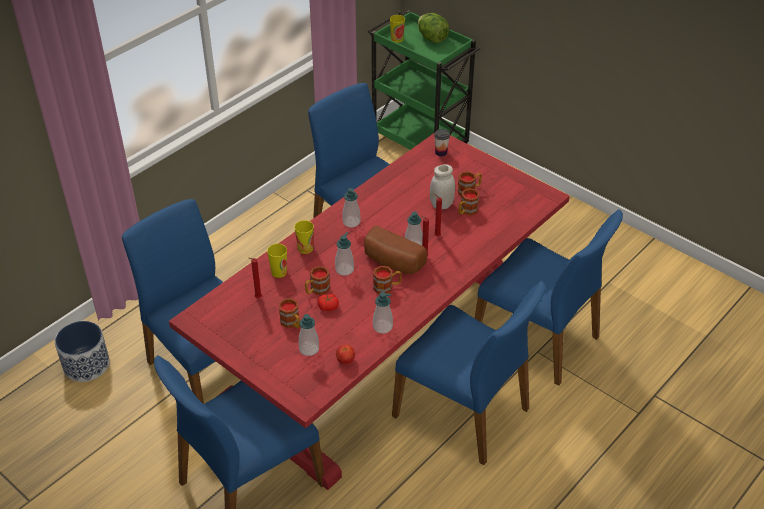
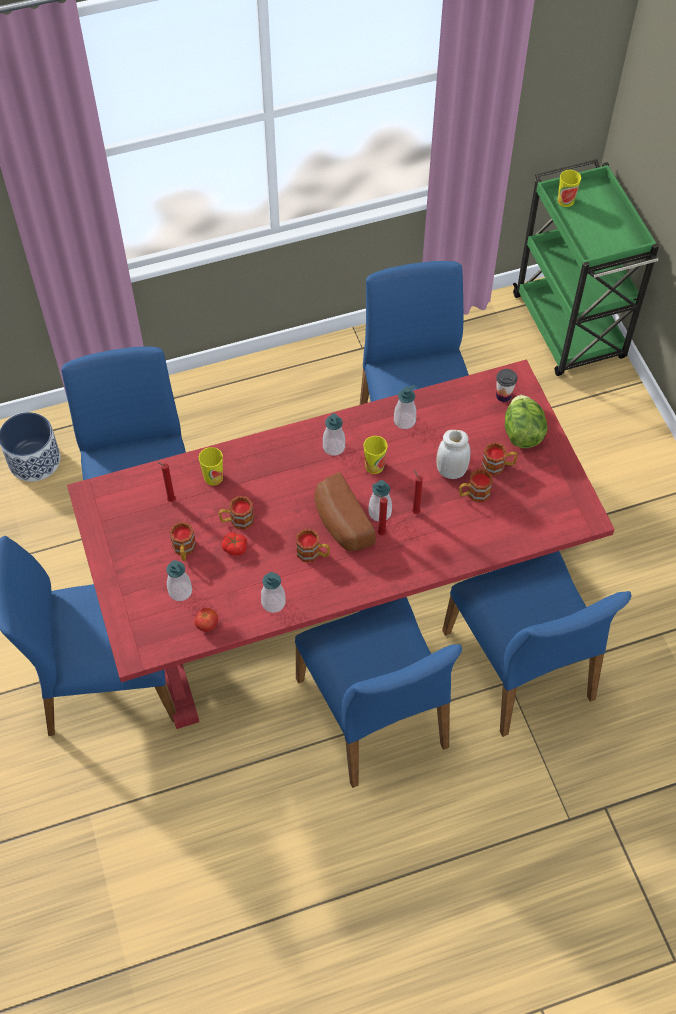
camera: 30 degrees right, 15 degrees up
(305, 248) = (261, 459): cup -> cup (374, 466)
(344, 269) = (283, 508): soap dispenser -> soap dispenser (404, 421)
(432, 38) = (610, 217): lettuce -> lettuce (522, 433)

